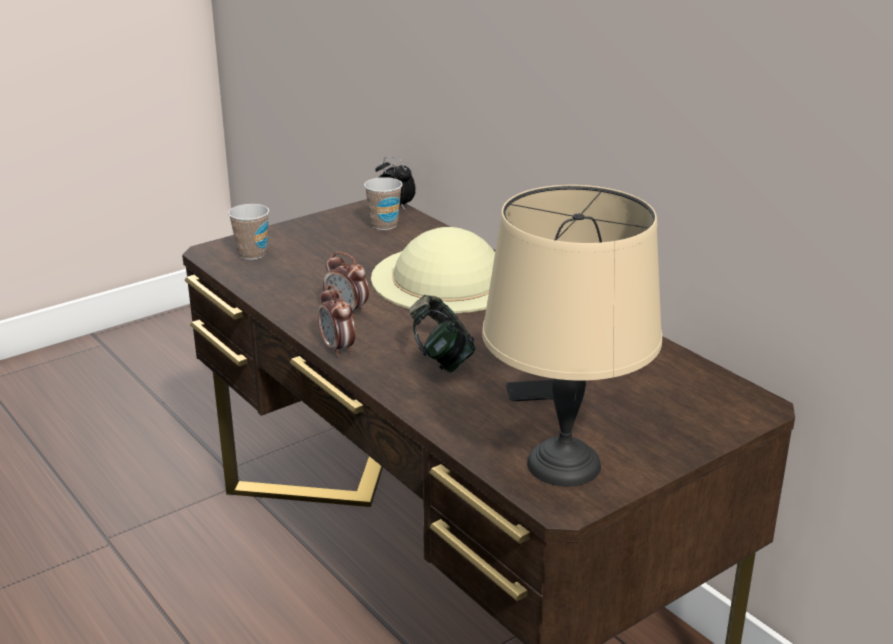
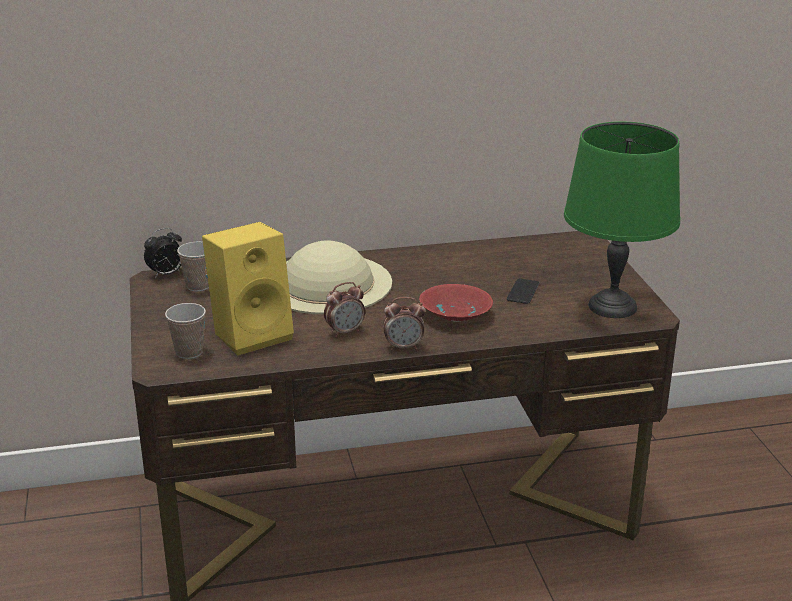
camera: 65 degrees left, 0 degrees up
(308, 271) = (252, 333): none -> yellow speaker
(442, 360) = (454, 313): headphones -> red bowl
(563, 465) = (613, 307): beige table lamp -> green table lamp

